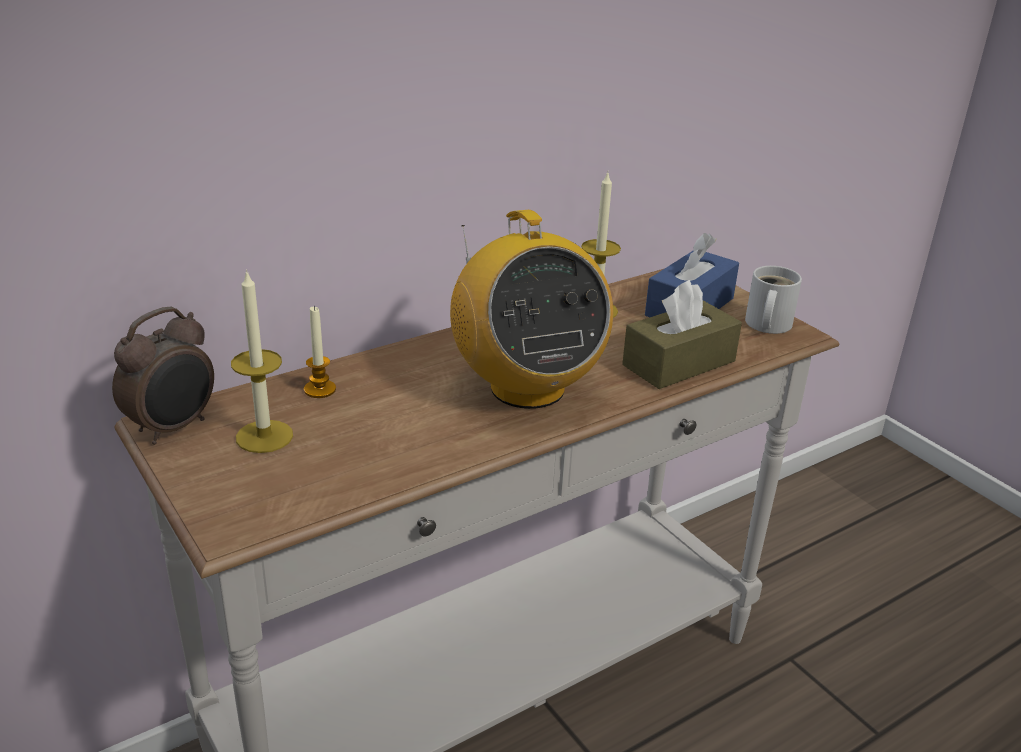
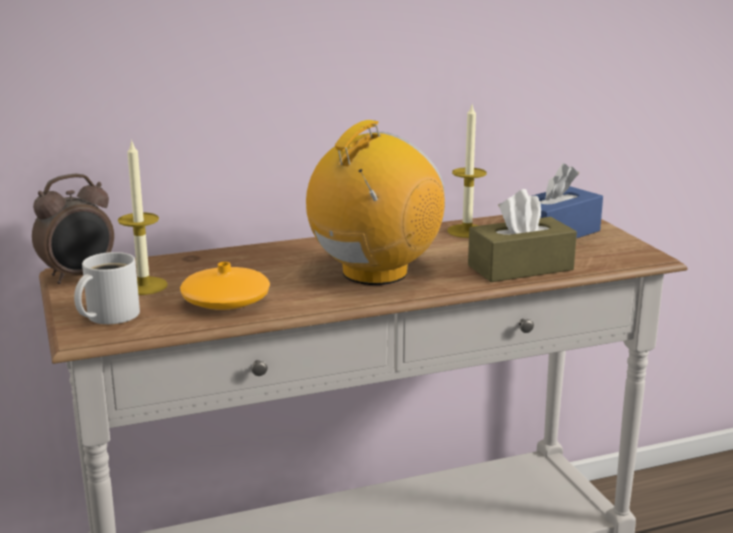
camera: 15 degrees right, 10 degrees down
(320, 390) = (204, 263): candle -> none
(376, 451) = (226, 301): none -> orange vase
(526, 387) = (374, 273): radio -> radio turned 135 degrees counterclockwise
(765, 324) = (620, 249): white mug -> white mug (108, 315)

